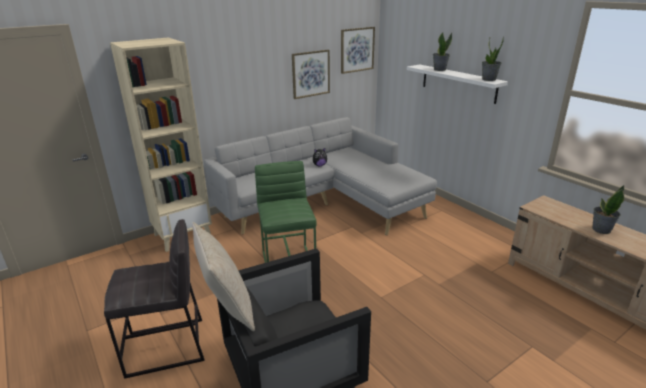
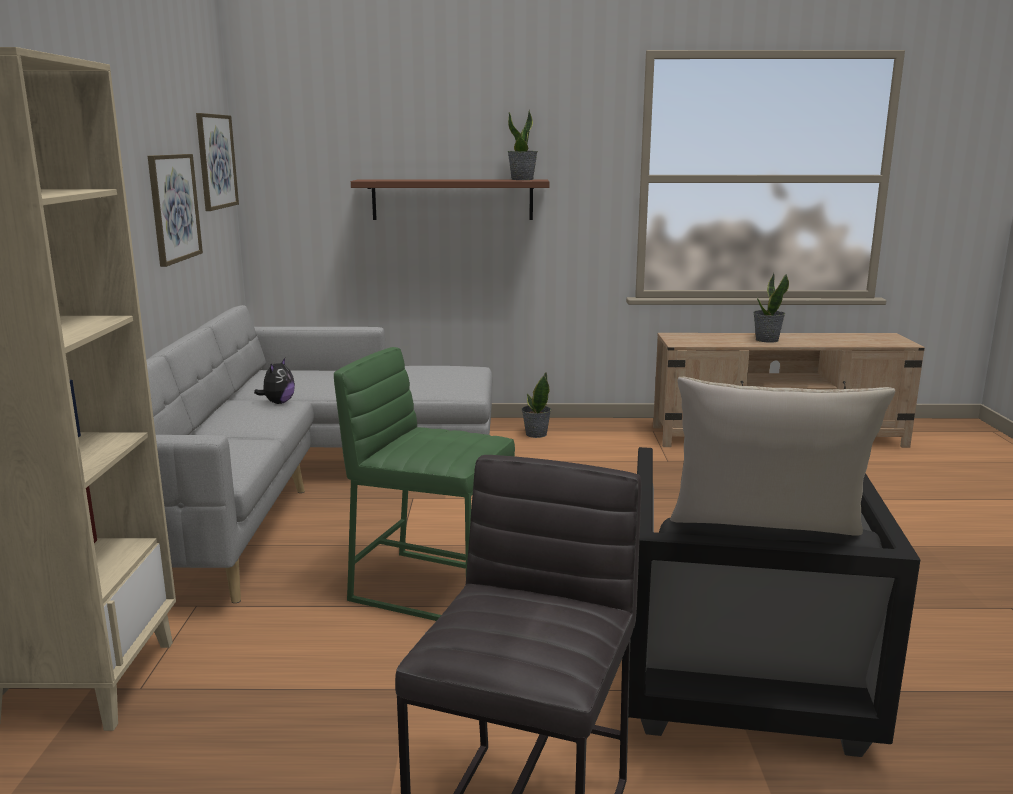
camera: 55 degrees left, 10 degrees down
(439, 69) = (416, 179): potted plant -> potted plant (535, 434)
(458, 83) = (452, 199): white shelf -> brown shelf

